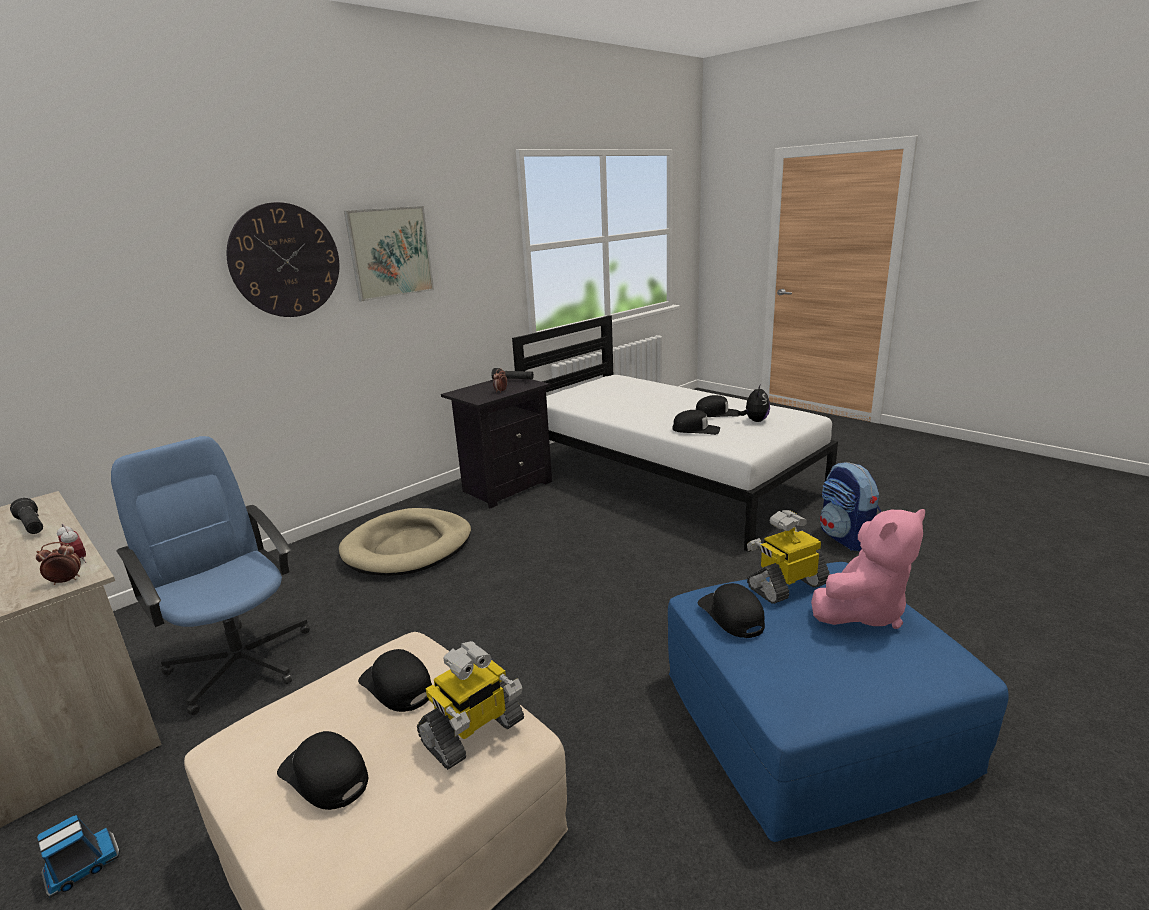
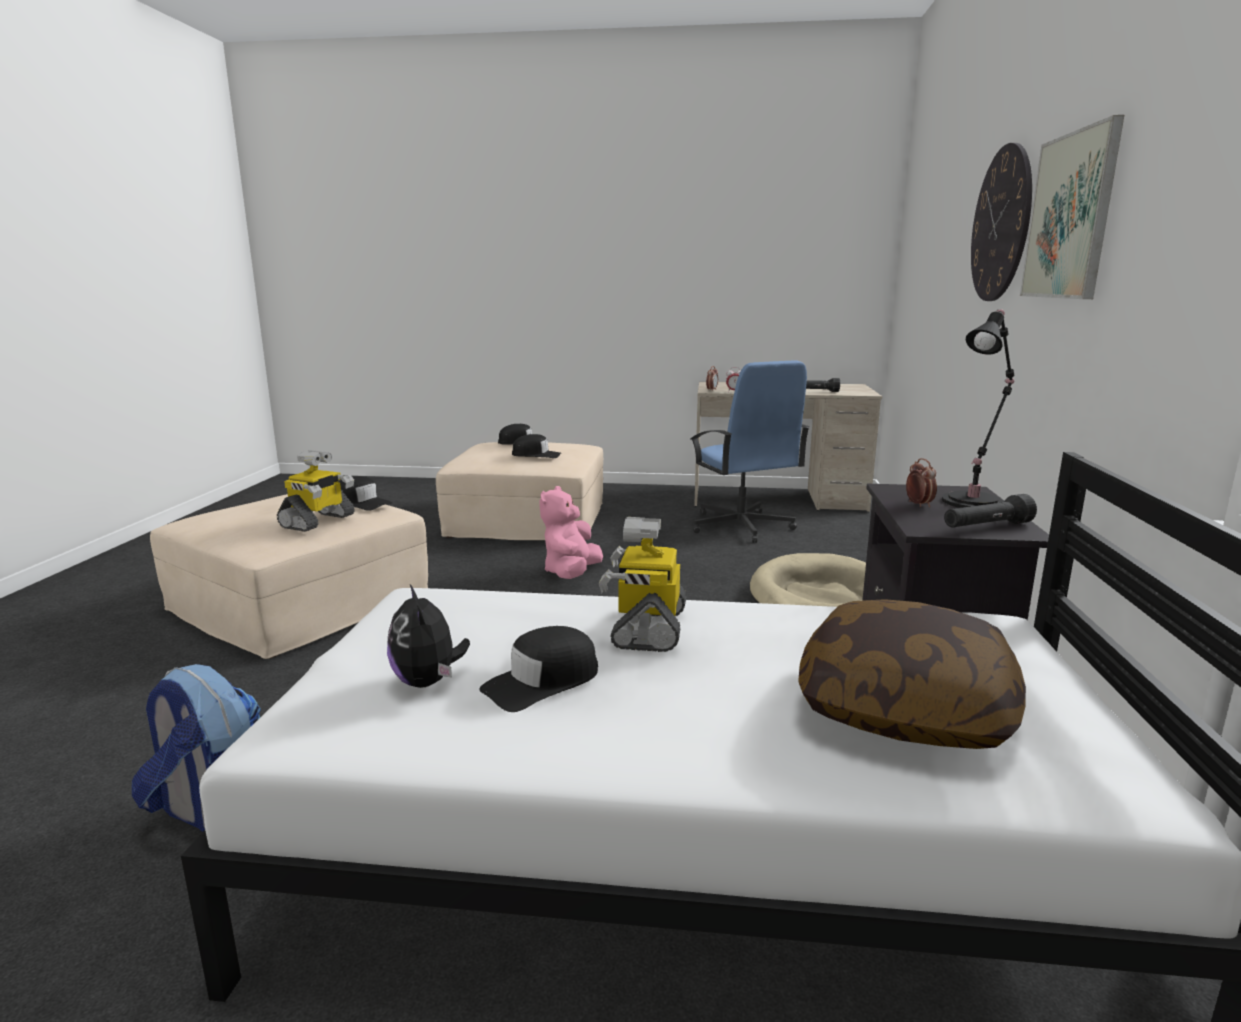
camera: 140 degrees right, 5 degrees down
(81, 867) = (641, 492): toy truck -> none
(241, 662) = (741, 527): blue office chair -> blue office chair turned 60 degrees clockwise
(473, 733) = (476, 457): toy robot -> toy robot (647, 628)
(475, 389) = (975, 501): none -> black table lamp
(625, 392) = (905, 706): none -> pillow
(696, 429) = (539, 617): black cap -> none
(811, 722) = (300, 603): blue ottoman -> beige ottoman
(863, 611) = (250, 521): pink plush toy -> pink plush toy (571, 573)

